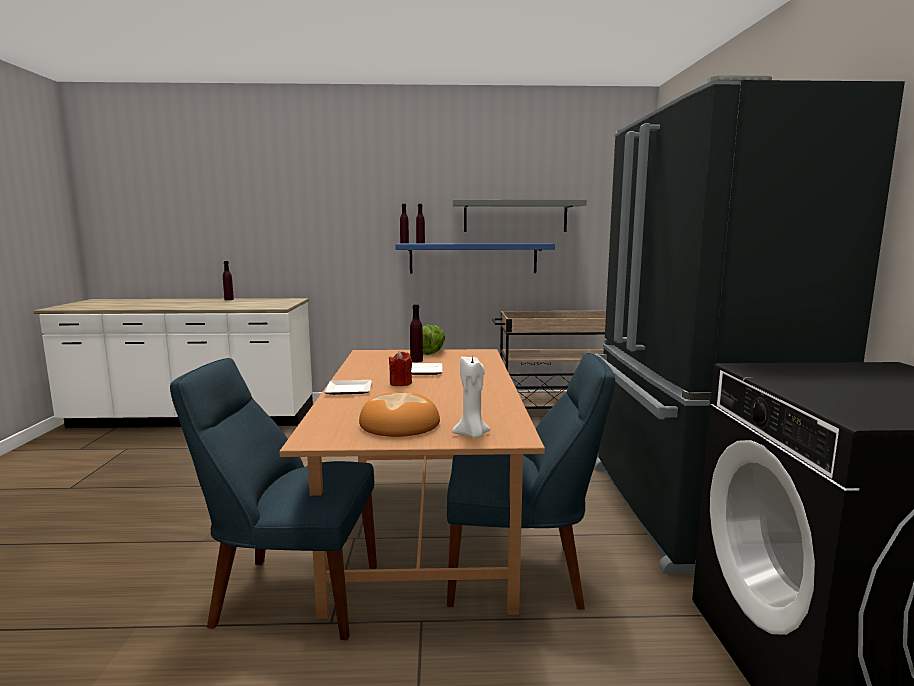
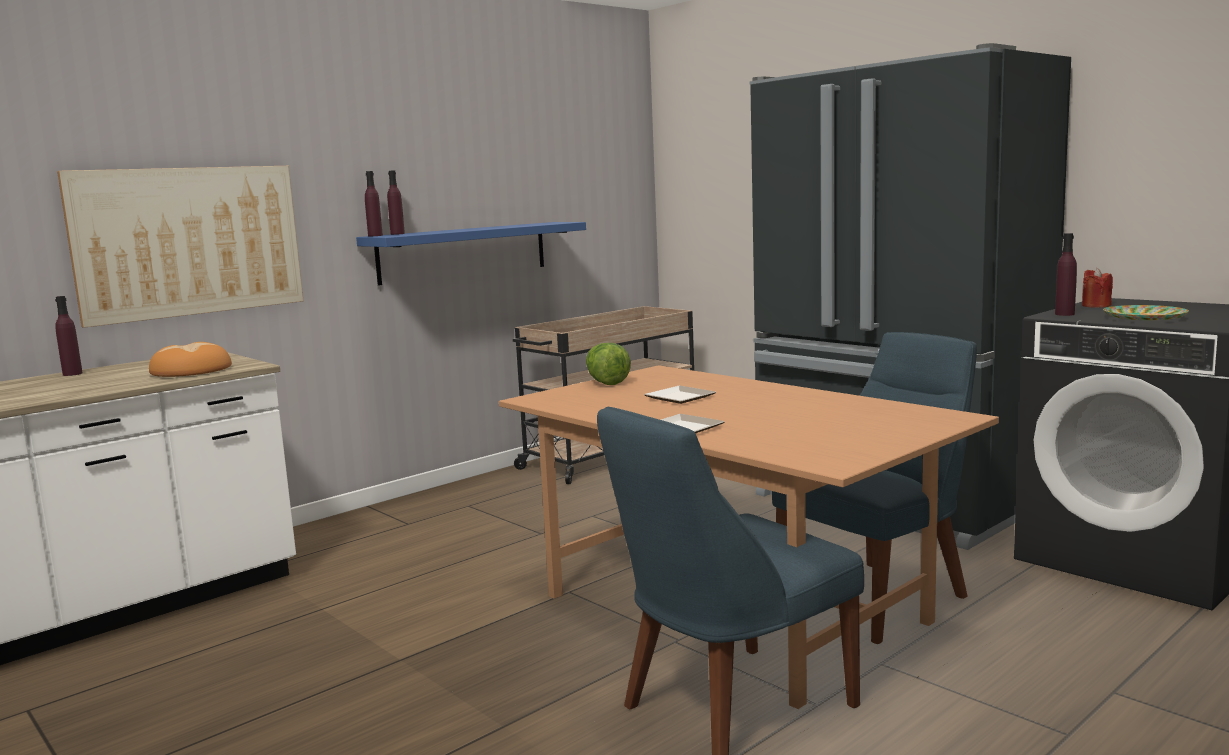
camera: 40 degrees left, 0 degrees up
(301, 239) = (189, 241): none -> picture
(400, 383) = (707, 411): red candle -> red candle (1096, 306)
(400, 424) = (850, 435): bread -> bread (192, 370)
(416, 360) = (627, 392): purple bottle -> purple bottle (1064, 314)
(472, 435) = (929, 424): white candle -> none
(515, 216) = (511, 185): grey shelf -> none
(829, 390) = (1144, 318): none -> plate

